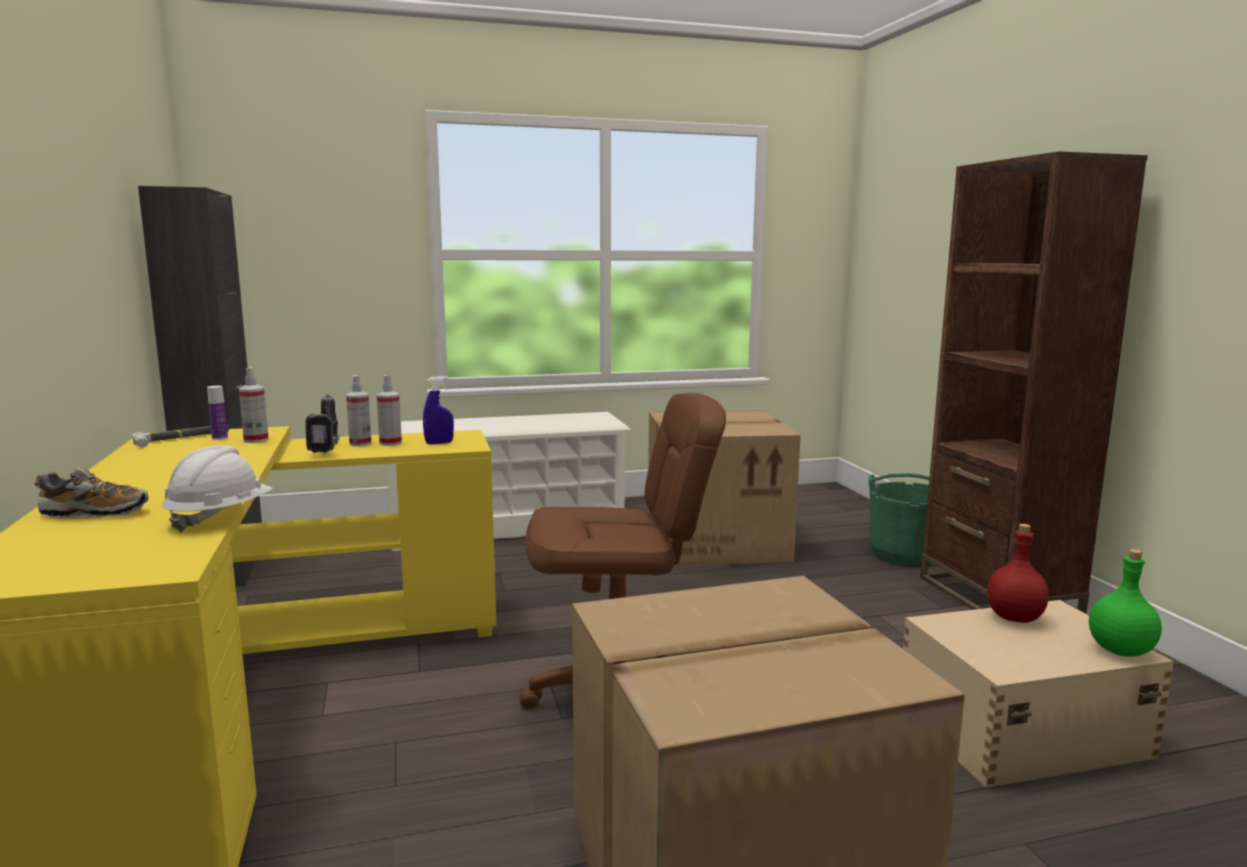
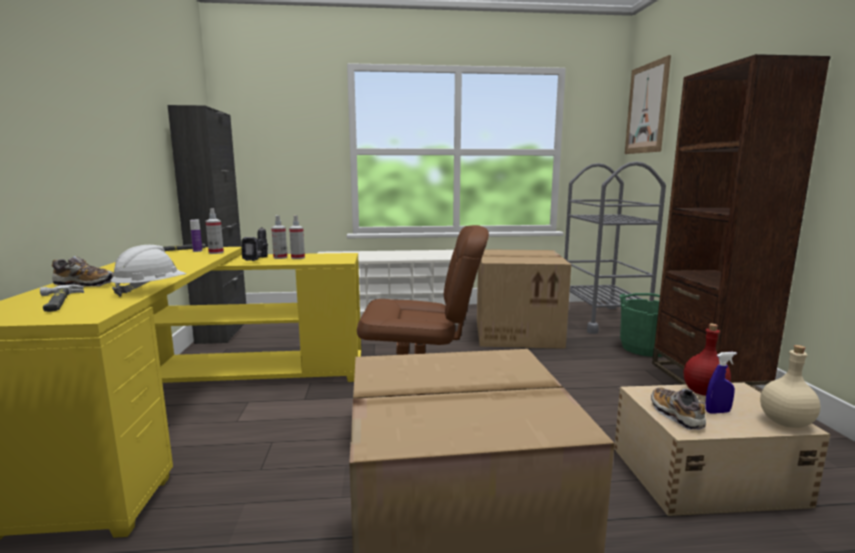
camera: 10 degrees right, 0 degrees up
(85, 547) = (57, 302): none -> hammer
(439, 443) = (326, 258): blue spray bottle -> blue spray bottle (717, 412)
(835, 512) = (602, 319): none -> grey cart
(889, 194) = (646, 108): none -> picture
(987, 652) = (676, 415): none -> shoe
(1121, 651) = (786, 423): green bottle -> beige bottle

